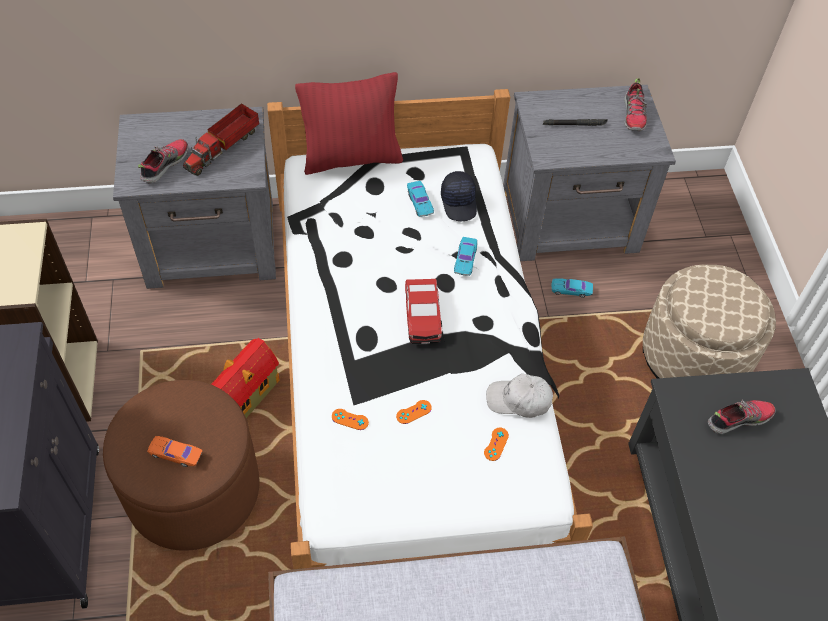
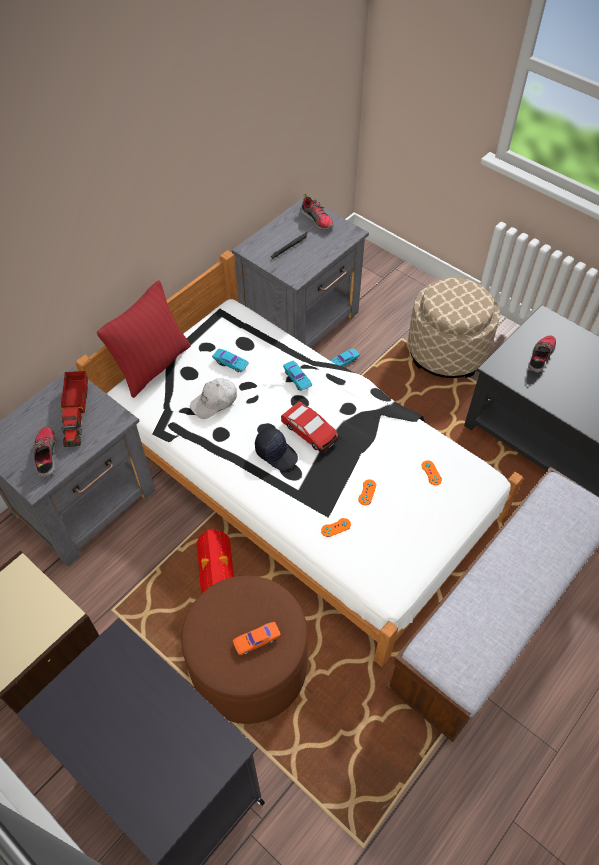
camera: 40 degrees left, 0 degrees up
(459, 202) = (255, 346): black cap -> black cap (276, 453)
(519, 400) = (416, 437): white cap -> white cap (214, 402)

